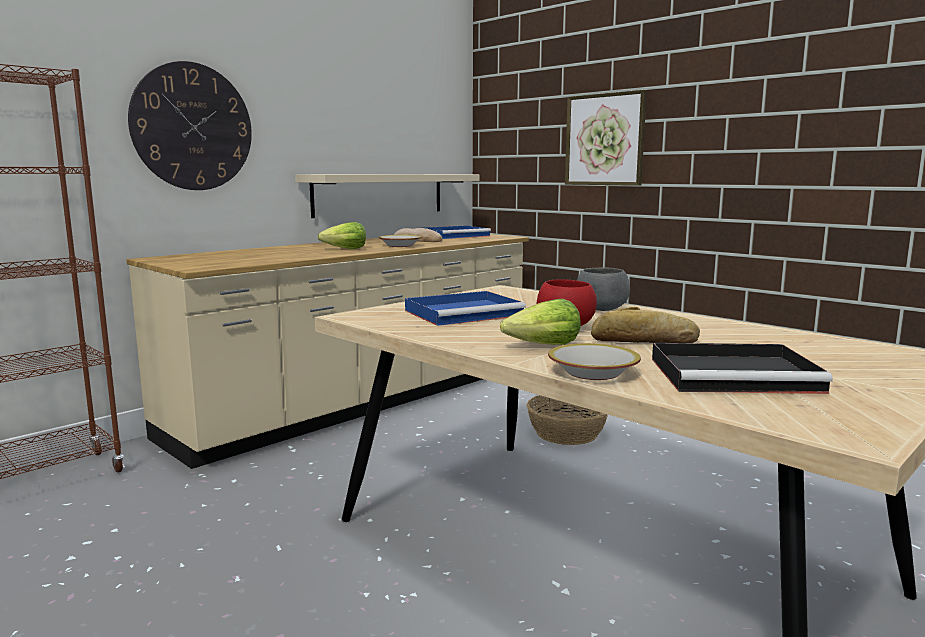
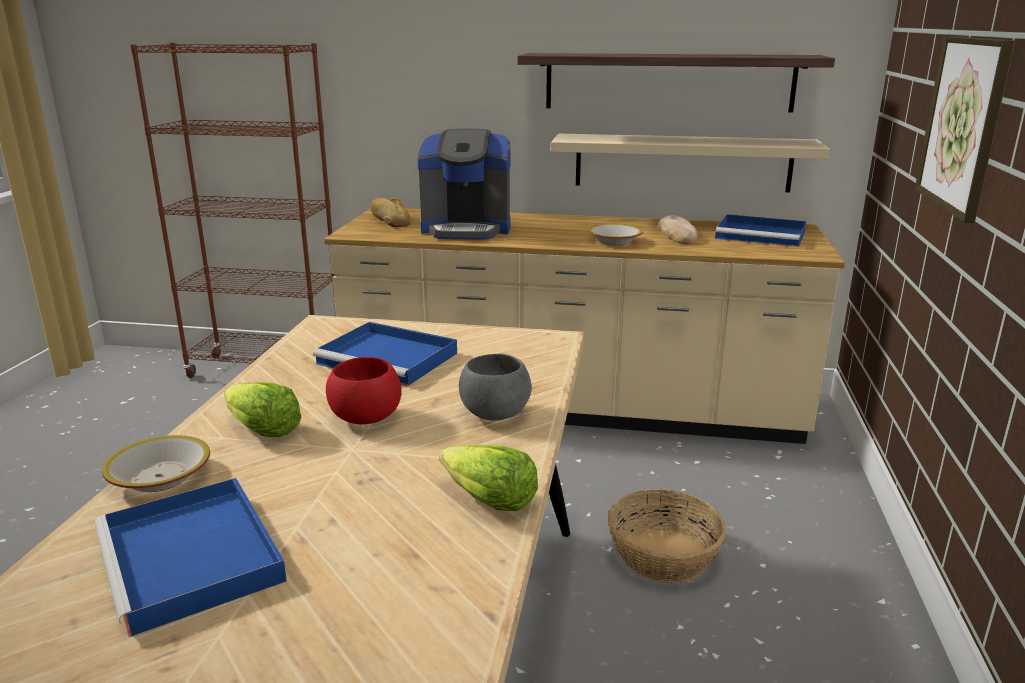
camera: 55 degrees right, 10 degrees up
(192, 127) = (442, 82): wall clock -> none
(280, 254) = (466, 229): none -> coffee machine
(345, 249) = (544, 234): lettuce -> lettuce (488, 500)
(366, 133) = (668, 82): none -> shelf
(644, 340) = (336, 473): bread -> bread (390, 220)
(736, 375) = (193, 559): black tray -> blue tray

